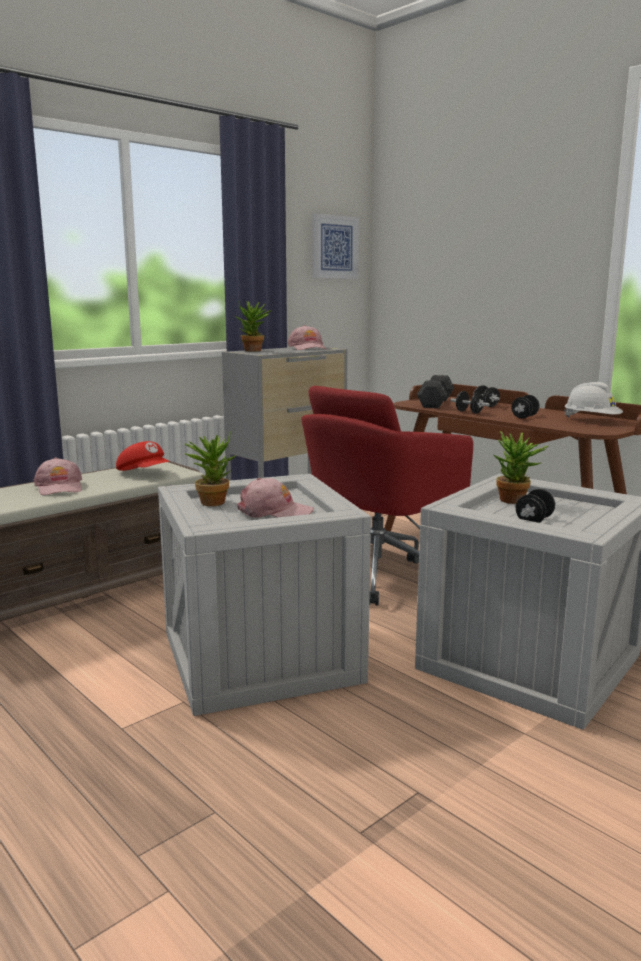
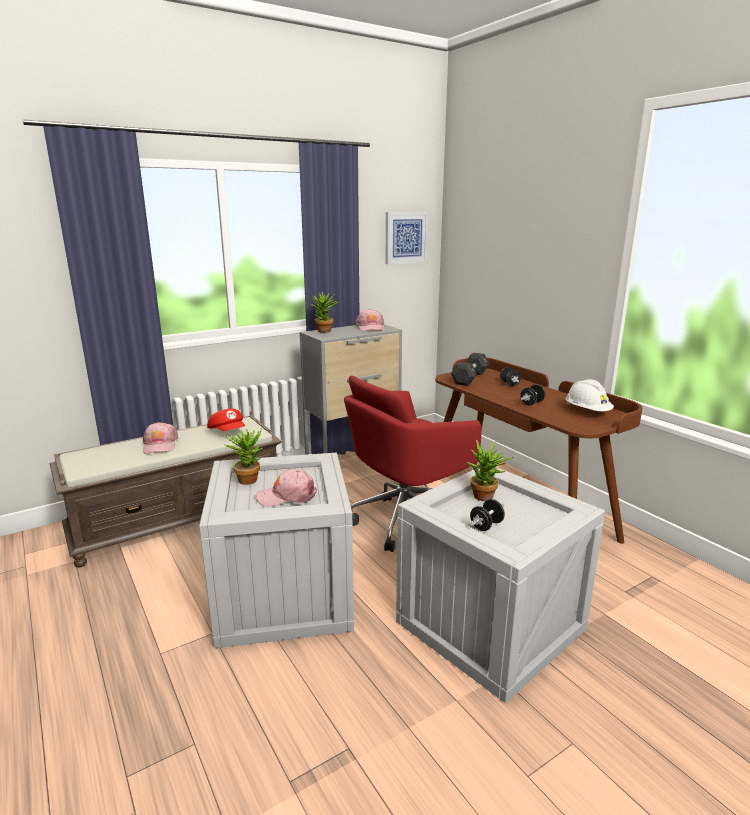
camera: 10 degrees right, 5 degrees up
(274, 512) = (287, 496): pink cap -> pink cap turned 150 degrees clockwise
(469, 412) = (489, 393): black dumbbell -> none

